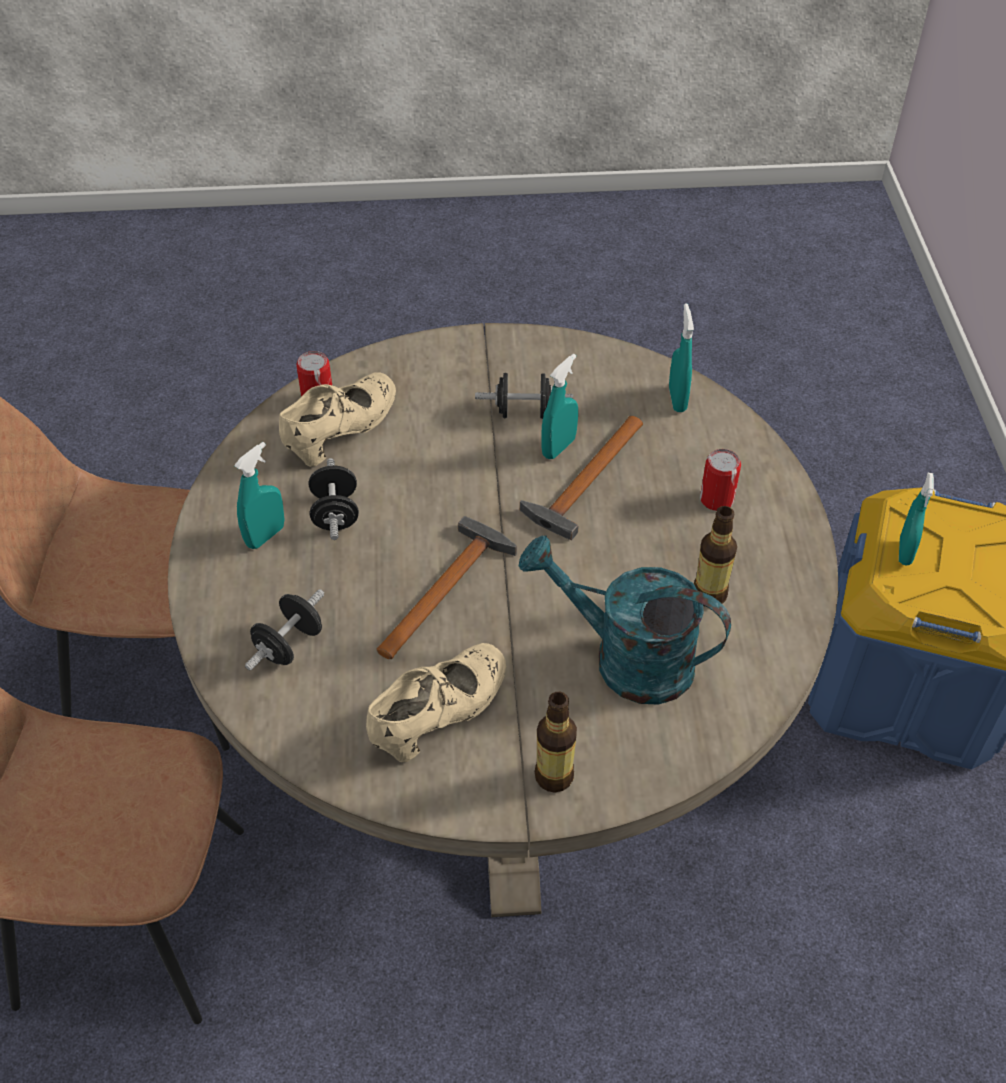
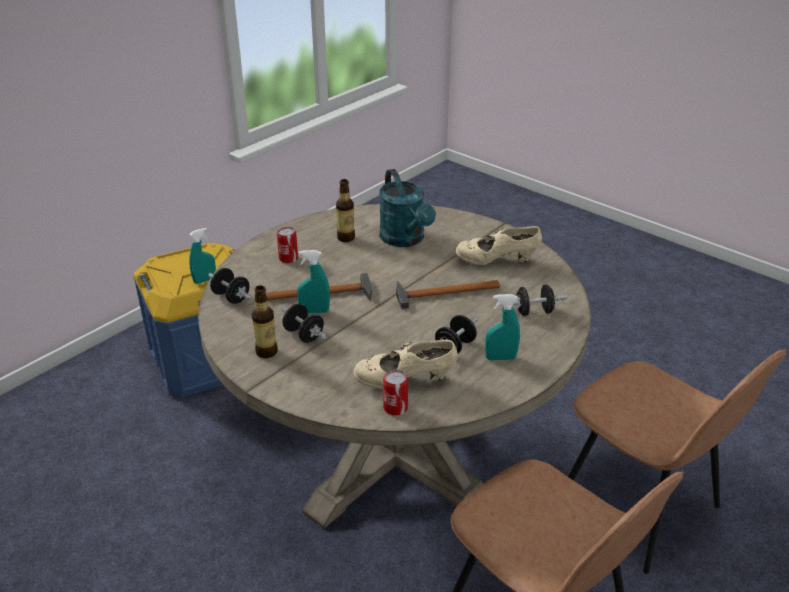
camera: 135 degrees left, 15 degrees down
(554, 776) = (476, 229): bottle -> bottle (267, 352)
(677, 399) = (231, 297): turquoise spray bottle -> black dumbbell

